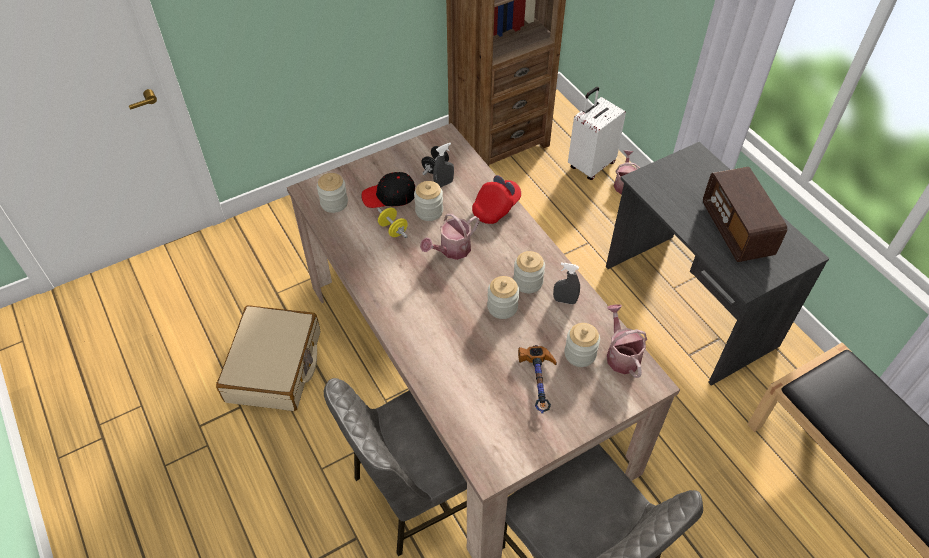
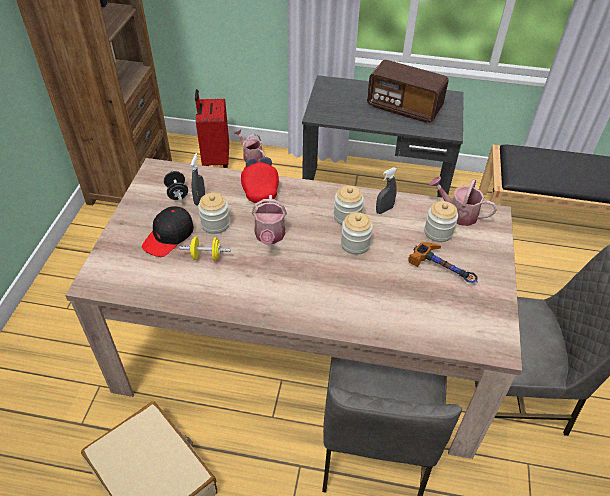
camera: 50 degrees left, 5 degrees down
(334, 203) = (128, 274): jar -> none
(590, 165) = (215, 159): white suitcase -> red suitcase

